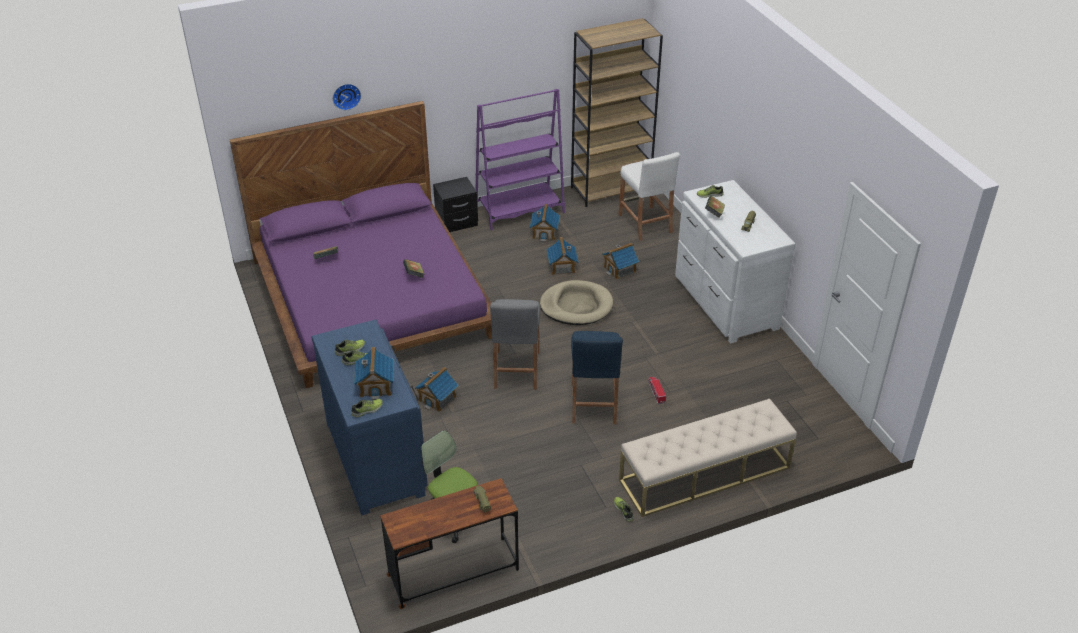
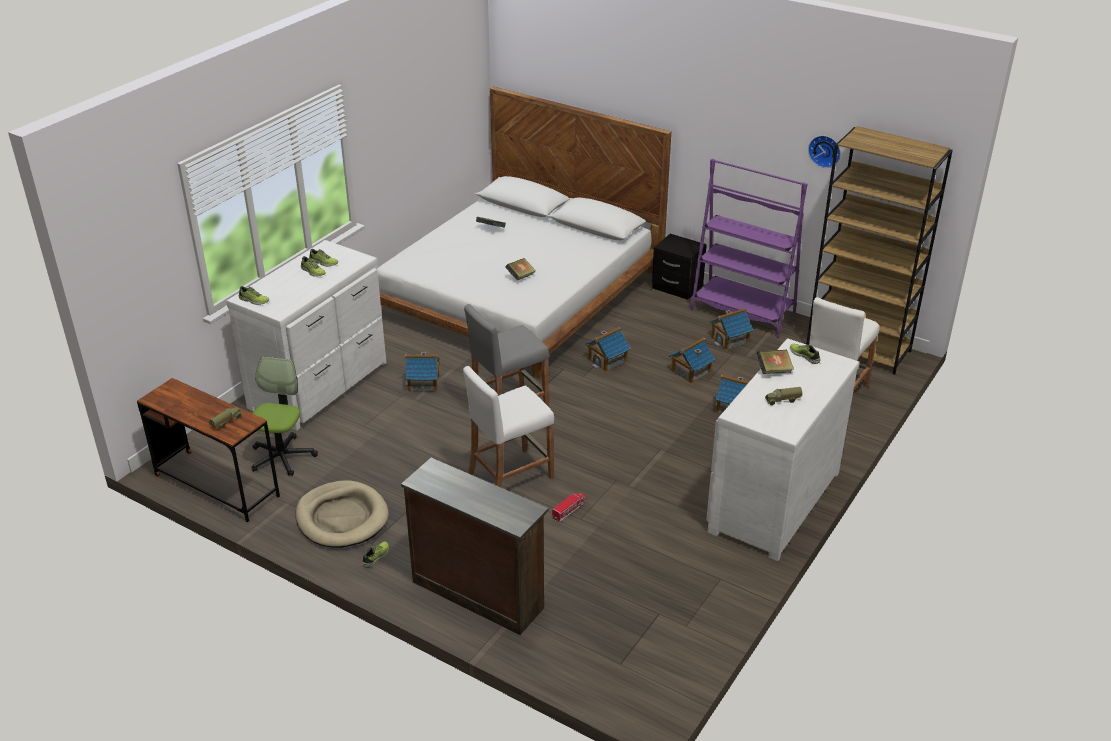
camera: 55 degrees right, 5 degrees down
(346, 96) = (600, 91): wall clock -> wall clock (825, 150)
(372, 298) = (517, 293): purple bed -> white bed
(376, 385) = (289, 292): toy house -> toy house (607, 360)
(377, 457) = (321, 385): blue dresser -> white dresser
(576, 306) = (642, 405): beige dog bed -> beige dog bed (342, 518)
(593, 403) = (510, 475): blue stool -> white stool
(704, 474) = (478, 593): beige bench -> brown dresser

